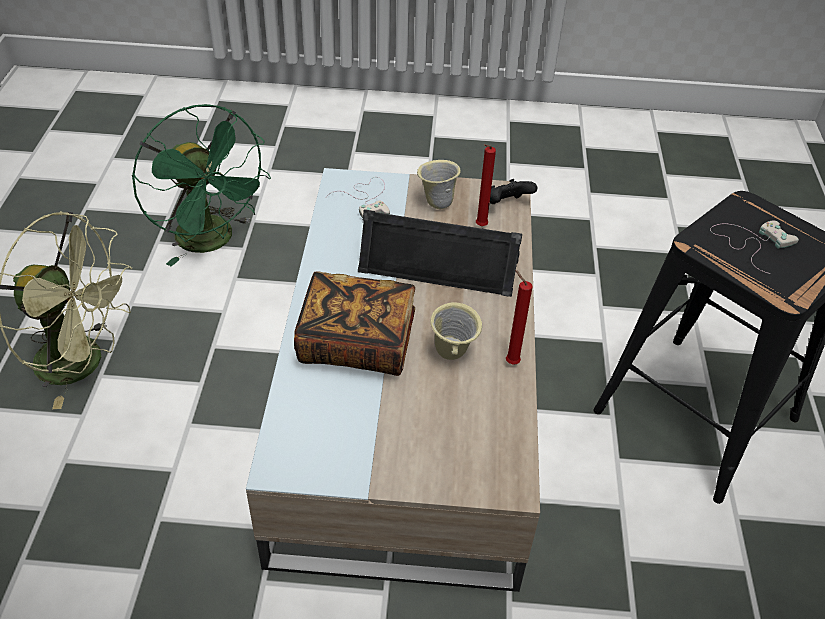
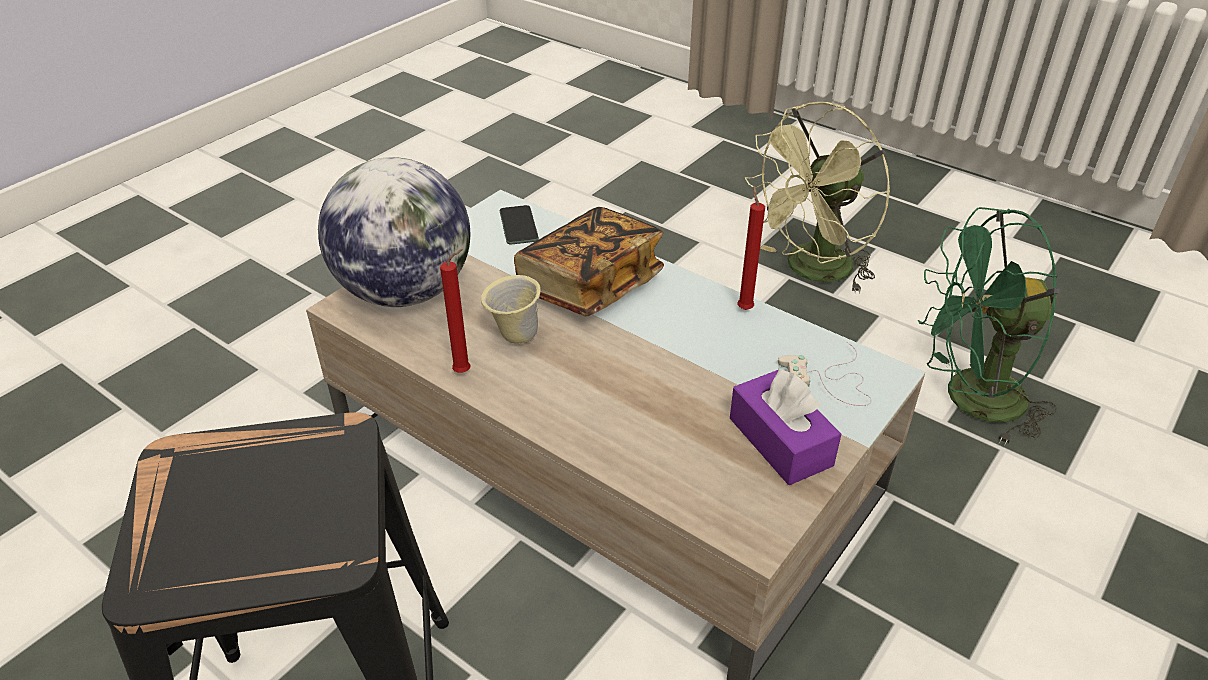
camera: 125 degrees right, 5 degrees down
(304, 434) = (518, 226): none -> phone
(436, 203) = (780, 441): beige mug -> purple tissue box
(440, 261) = (661, 392): black speaker -> none
(460, 456) = (404, 292): none -> globe
(479, 227) = (699, 459): red candle -> red candle (744, 308)
(507, 204) = (729, 516): black game controller -> none
(751, 242) = (277, 494): white game controller -> none

